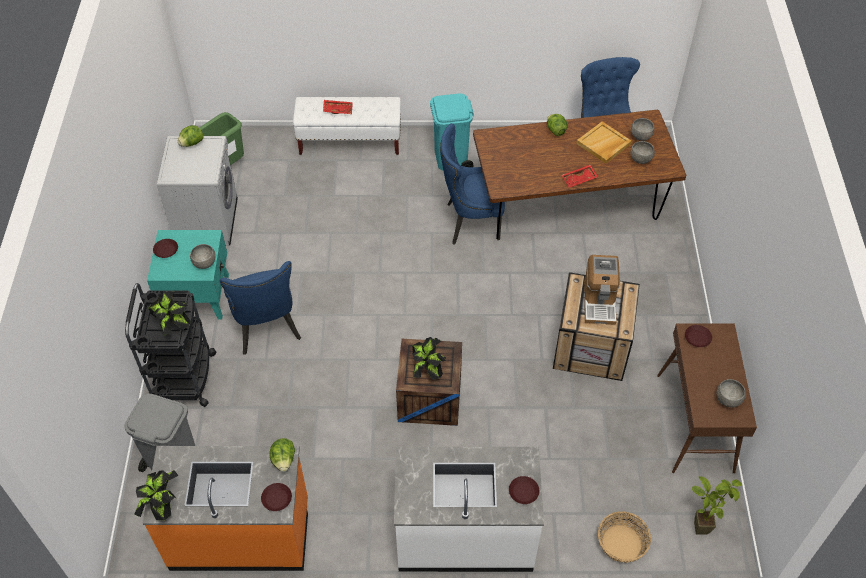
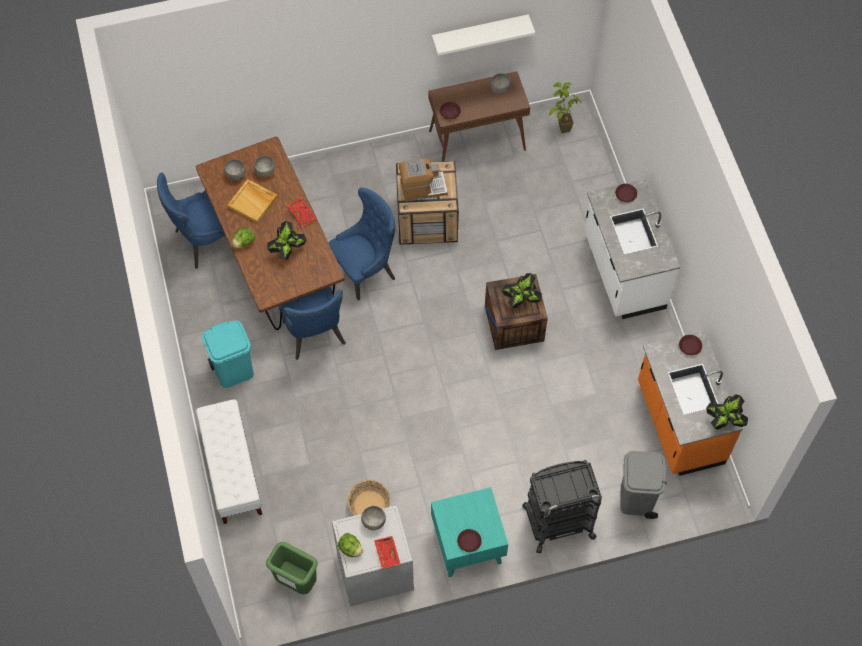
camera: 105 degrees left, 10 degrees up
(173, 325) = (566, 479): potted plant -> potted plant (288, 250)
(204, 263) = (474, 502): grey bowl -> grey bowl (373, 522)
(267, 329) = (485, 471): blue chair -> blue chair (365, 270)
(283, 460) = (658, 351): lettuce -> none
(338, 109) = (231, 459): red tray -> red tray (386, 554)
(621, 543) = (593, 174): basket -> basket (369, 505)
(776, 325) = (480, 32): none -> white shelf

